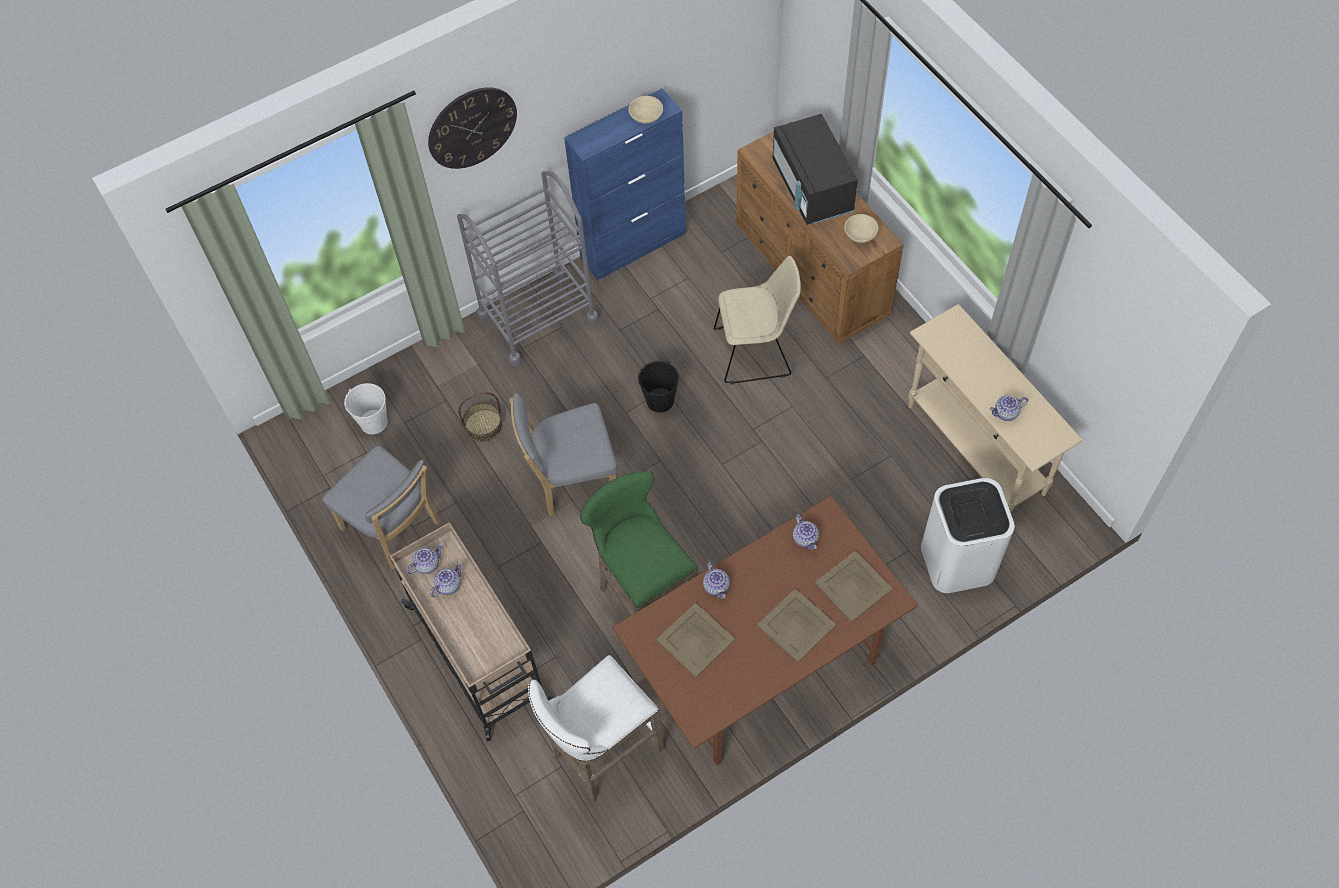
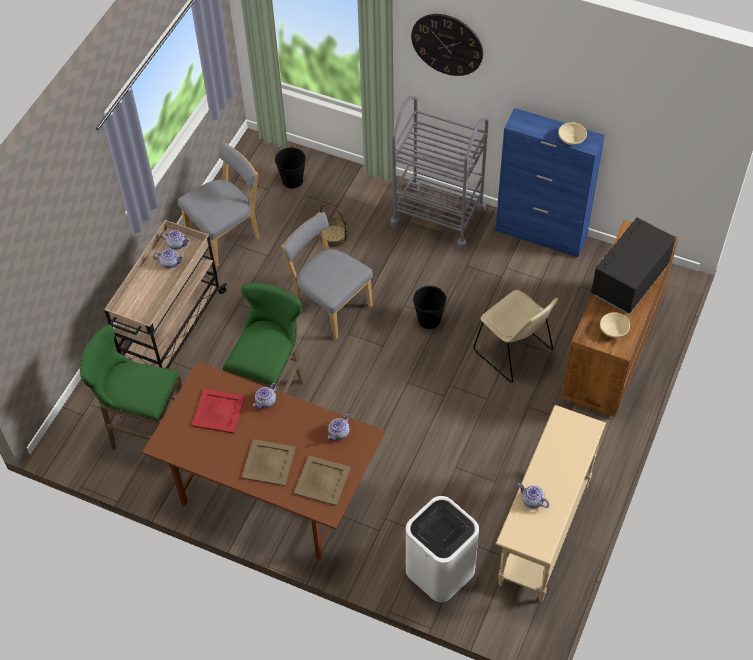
camera: 55 degrees right, 5 degrees down
(373, 422) = (292, 180): white bucket -> black bucket
(394, 528) = (226, 235): grey chair -> grey chair turned 135 degrees counterclockwise
(603, 754) = (147, 435): white stool -> green stool
(695, 640) = (218, 411): beige tray -> red tray

